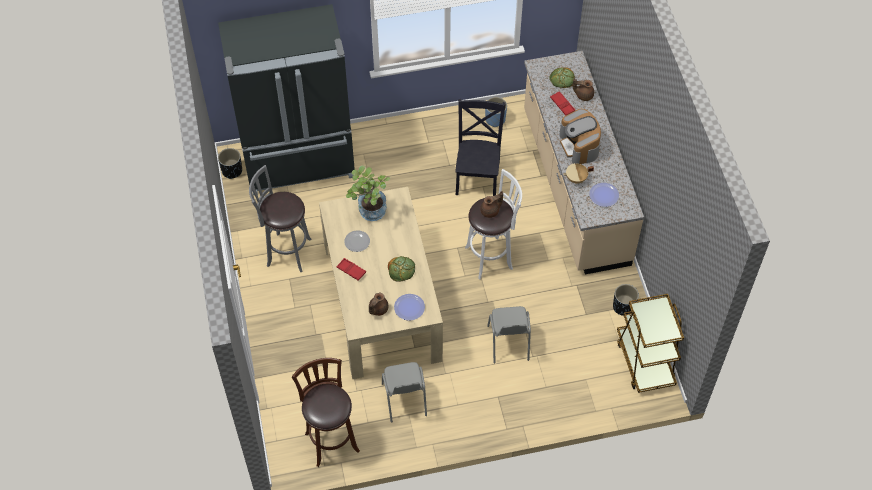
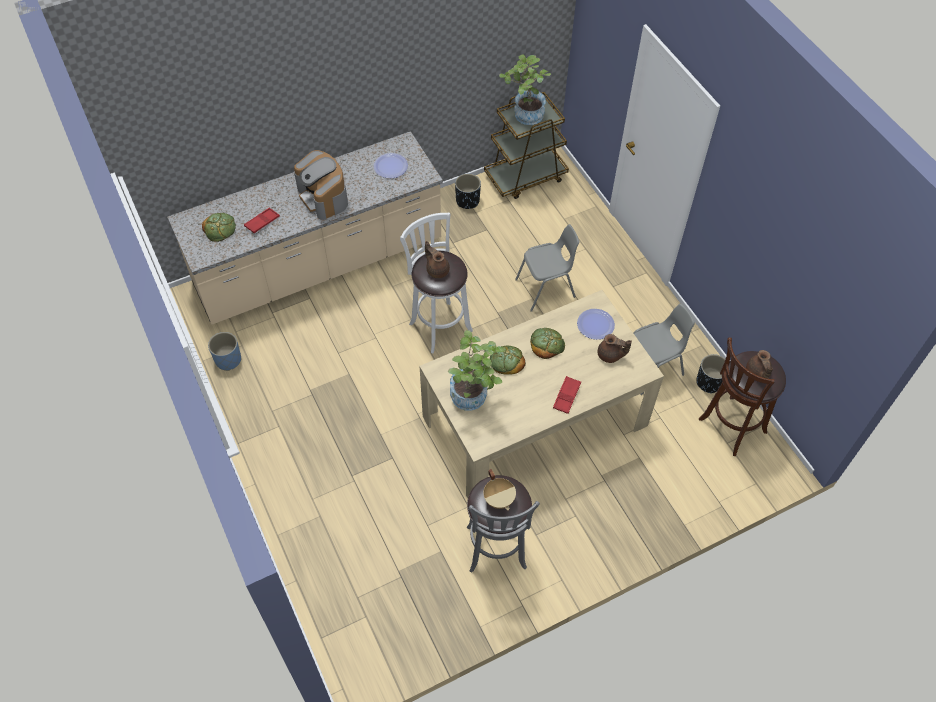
camera: 105 degrees left, 0 degrees up
(232, 170) = (378, 670): black planter -> black planter (709, 382)
(299, 162) = (343, 578): black fridge -> none
(357, 242) = (522, 400): plate -> none
(394, 240) = (506, 361): none -> bread
(478, 176) = (324, 360): black chair -> none
(576, 179) = (374, 193): beige cooking pot -> beige cooking pot (499, 499)
(579, 146) = (323, 197): coffee machine -> coffee machine turned 90 degrees clockwise
(583, 95) = (242, 204): brown teapot -> brown teapot (757, 373)
(658, 317) = (524, 116): none -> potted plant

